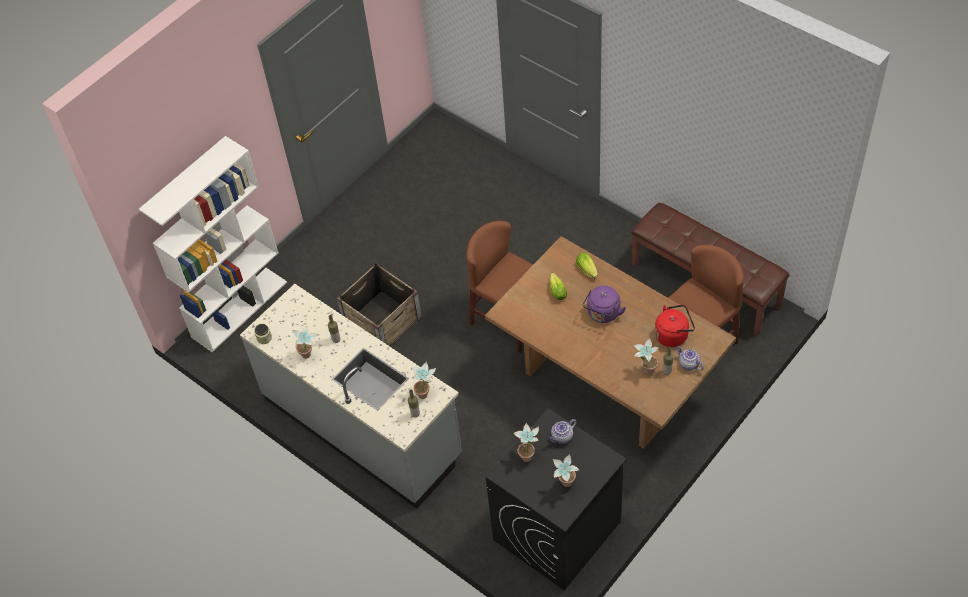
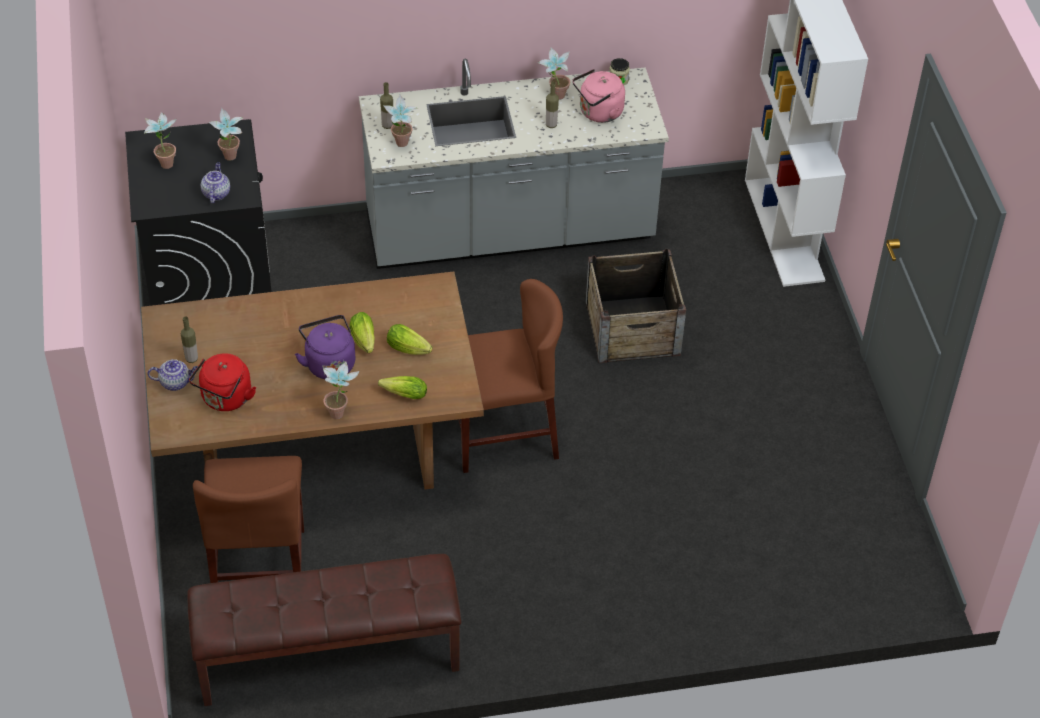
camera: 125 degrees right, 5 degrees down
(304, 326) = (598, 113): none -> pink kettle
(573, 312) = (364, 342): none -> lettuce
(645, 369) = (217, 344): potted plant -> potted plant (341, 411)

